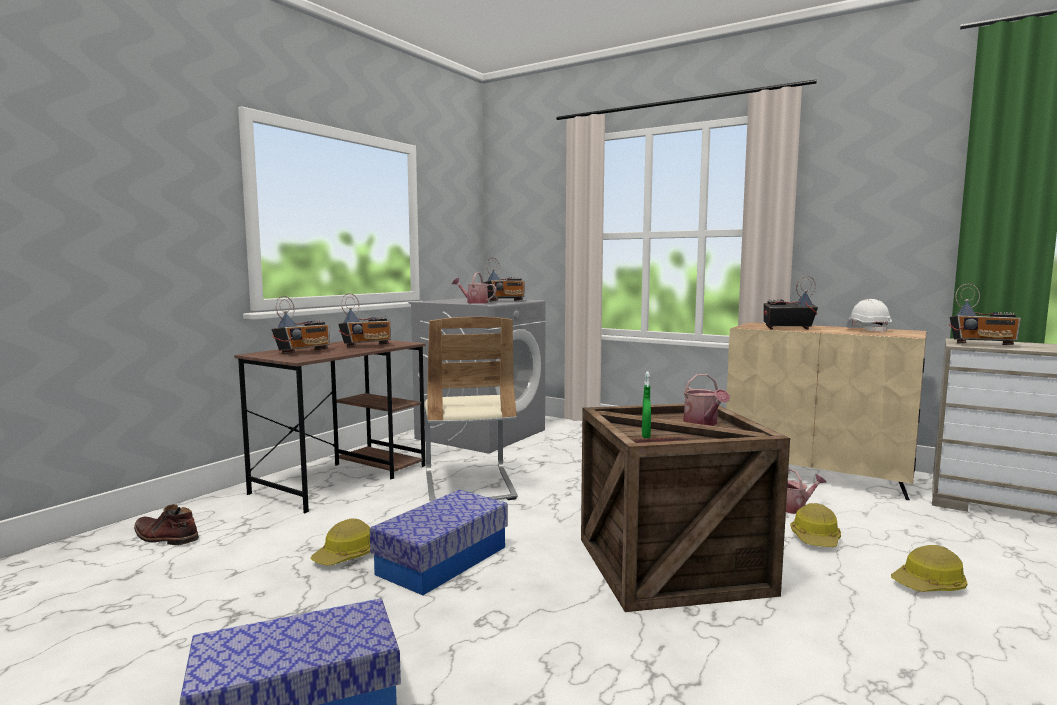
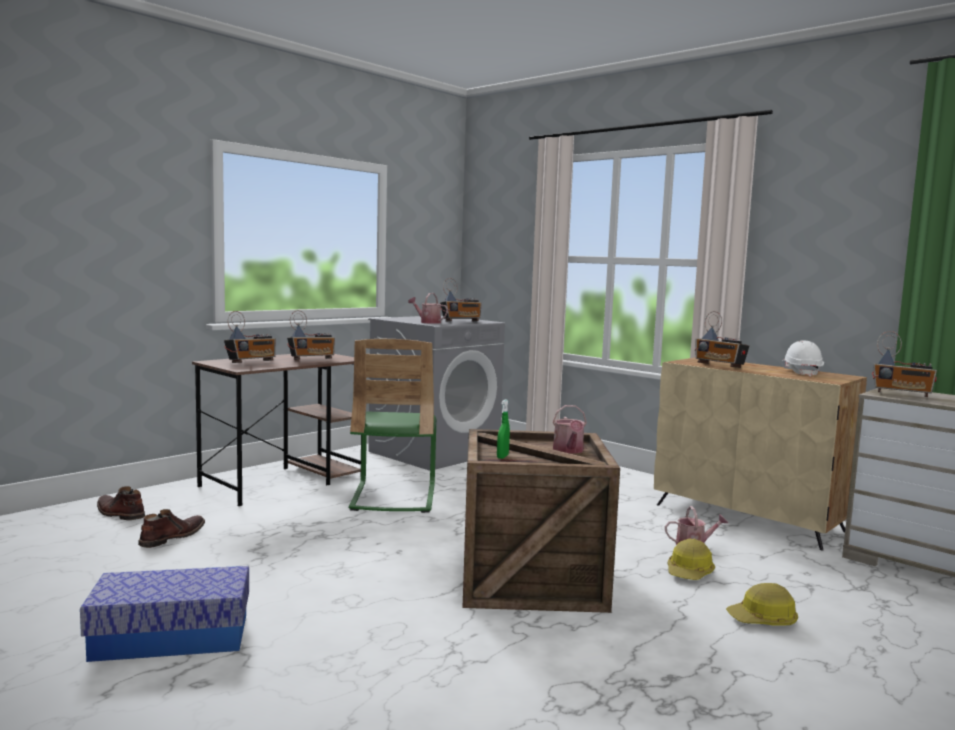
camera: 10 degrees right, 0 degrees up
(241, 561) = (172, 537): none -> brown boot
(346, 556) = (256, 542): hard hat -> none
(442, 560) = (334, 553): storage box -> none
(469, 485) = (393, 497): beige chair -> green chair
(787, 328) = (719, 366): radio -> radio turned 150 degrees counterclockwise

